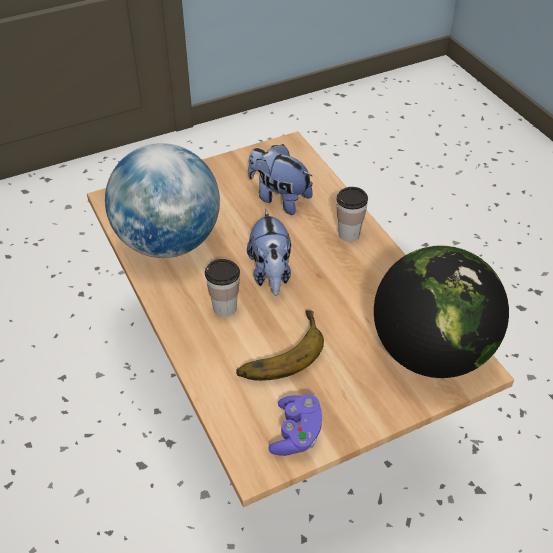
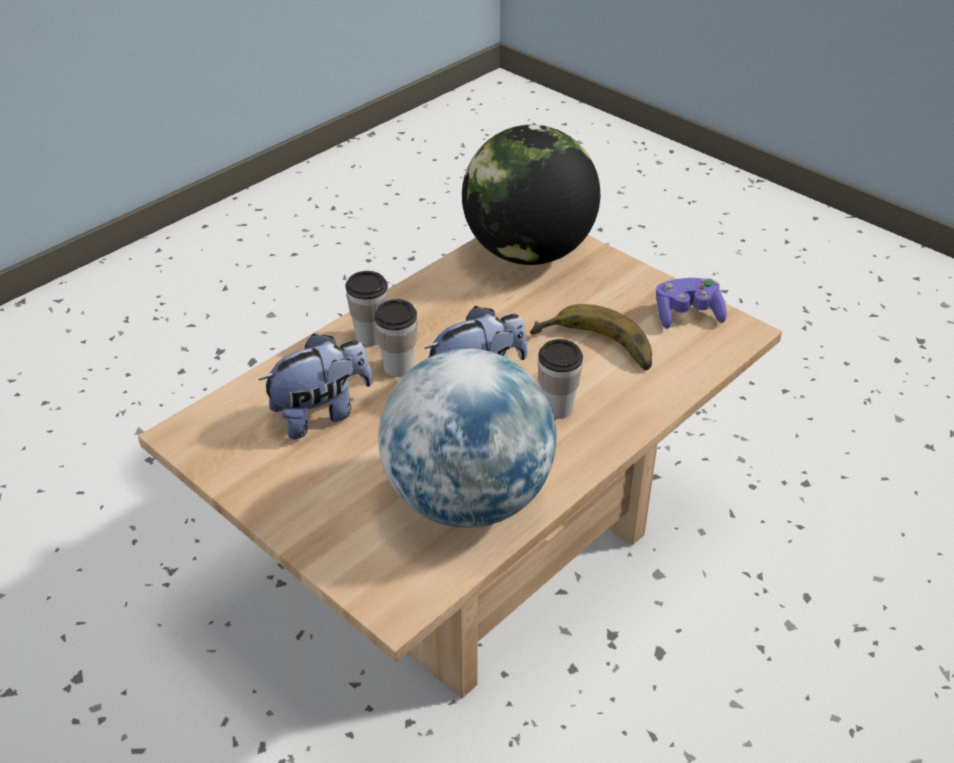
camera: 110 degrees left, 5 degrees down
(279, 198) = (321, 414): plush toy -> plush toy turned 135 degrees counterclockwise
(309, 240) = (398, 367): none -> cup

